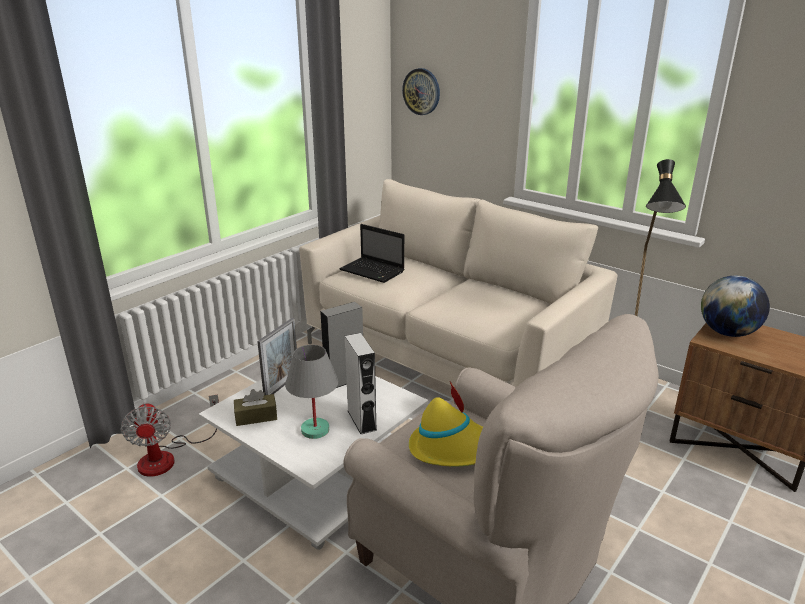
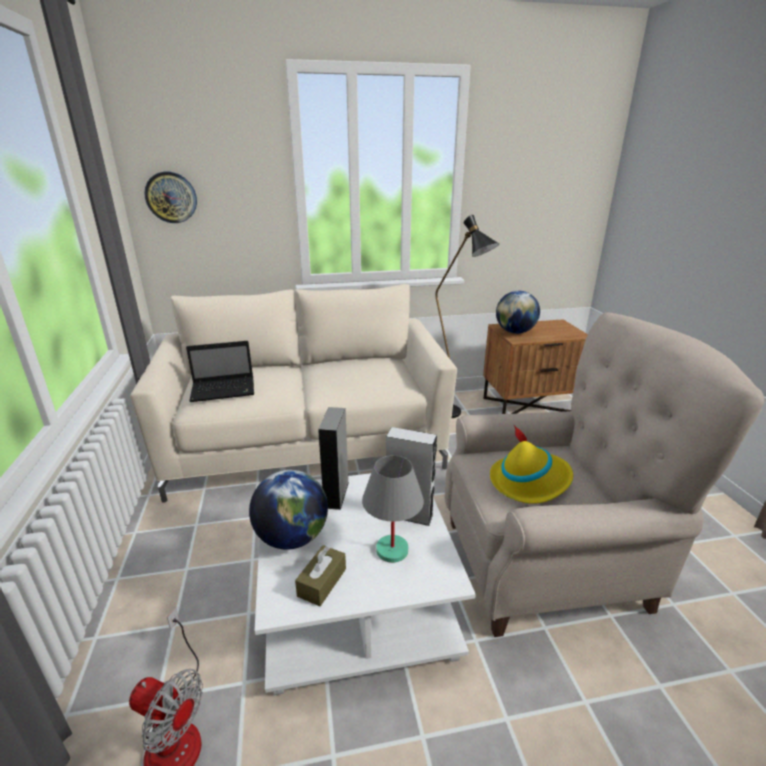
camera: 50 degrees left, 0 degrees up
(282, 386) = (292, 537): picture frame -> globe

